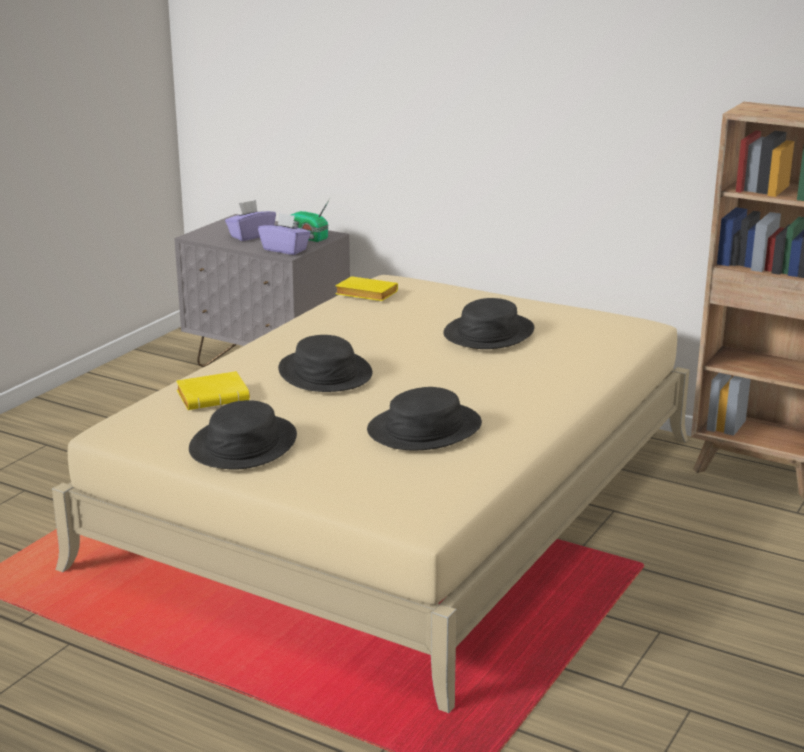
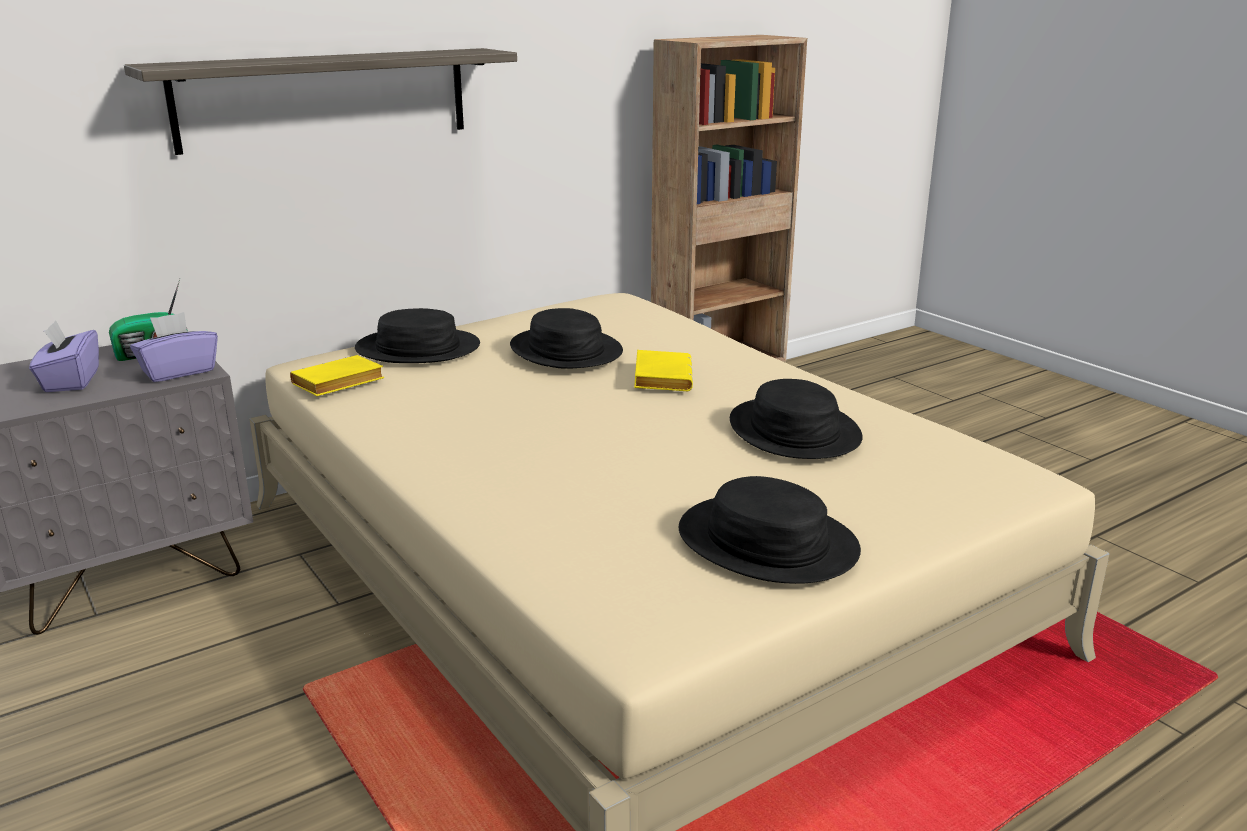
camera: 65 degrees left, 0 degrees up
(214, 396) = (580, 535): yellow book -> yellow book (660, 378)
(324, 373) = (584, 449): black hat -> black hat (418, 349)
(455, 102) = (324, 98): none -> shelf

